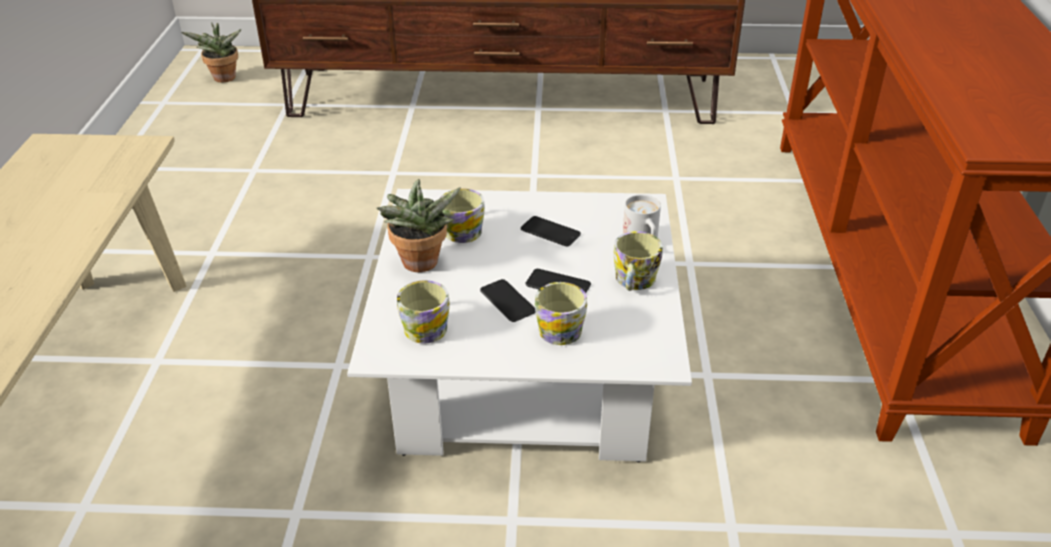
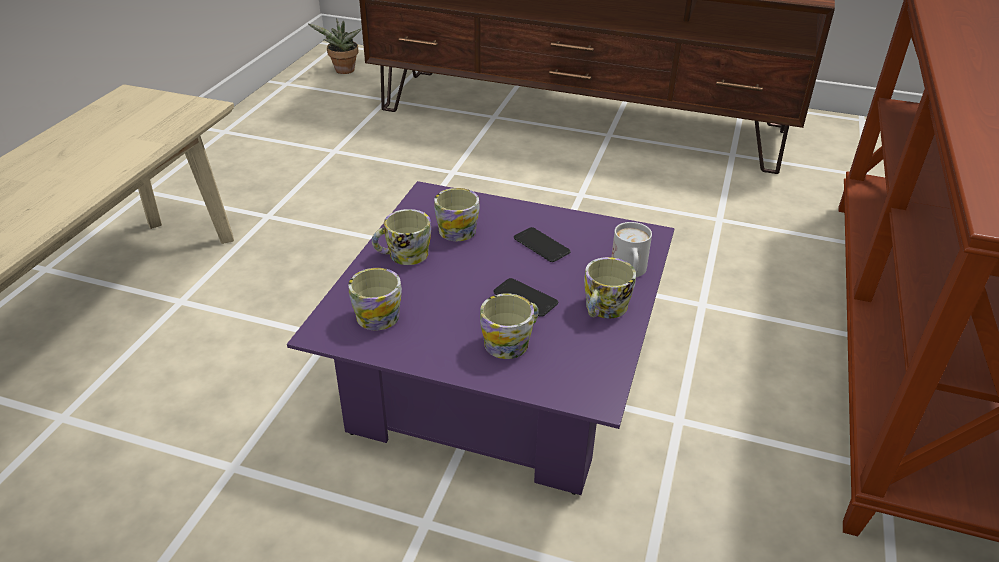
camera: 15 degrees right, 0 degrees up
(420, 266) = (403, 255): potted plant -> mug
(507, 301) = (469, 305): phone -> none
(525, 373) = (497, 380): white coffee table -> purple coffee table

